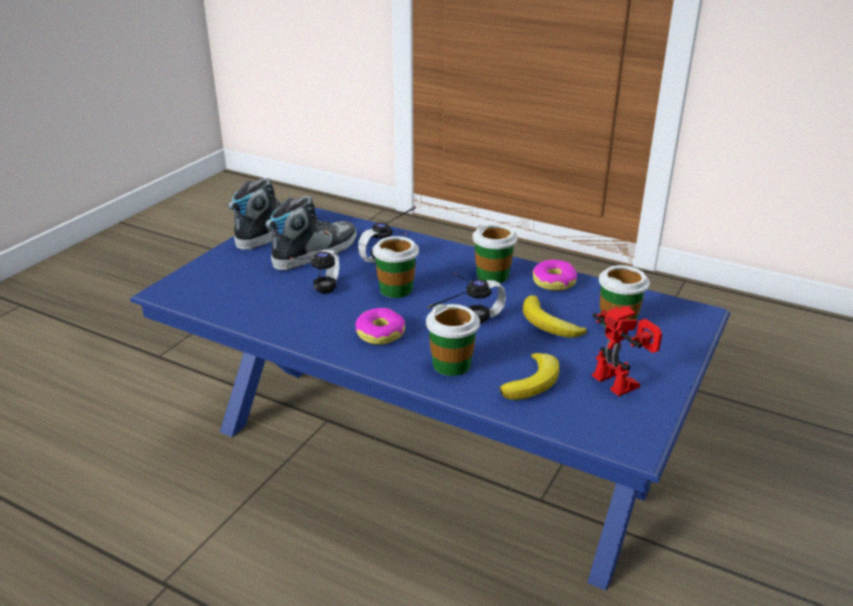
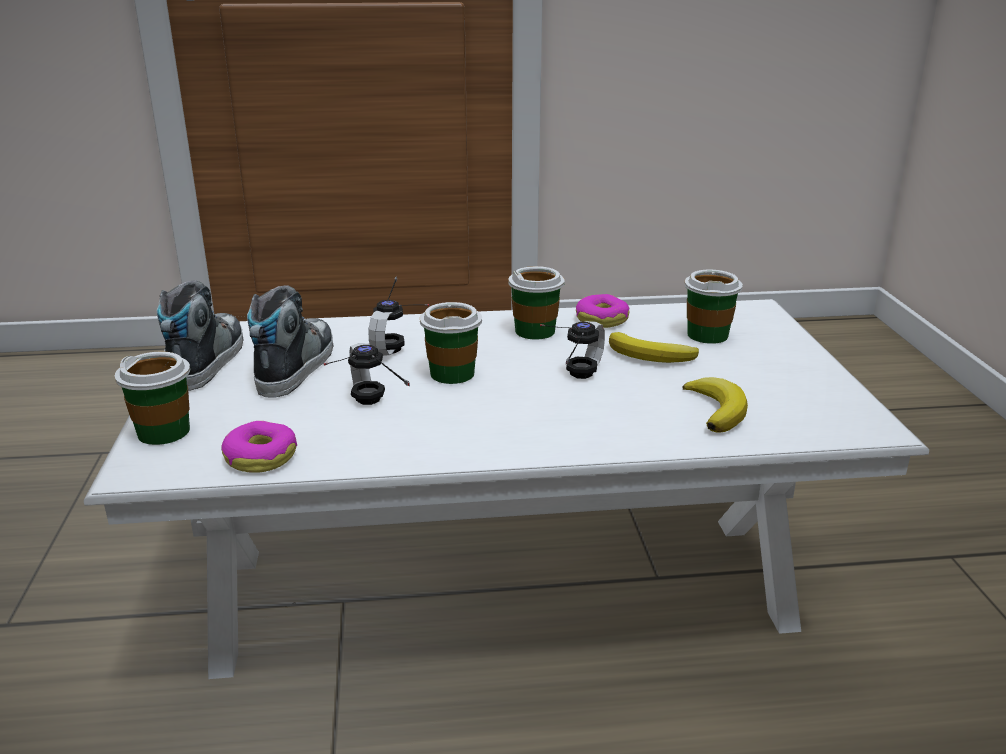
camera: 35 degrees left, 5 degrees down
(380, 333) = (500, 421): donut -> donut (261, 457)
(425, 458) = (502, 591): blue coffee table -> white coffee table
(451, 364) = (619, 423): cup -> cup (164, 432)
(622, 381) = (787, 381): toy robot -> none

